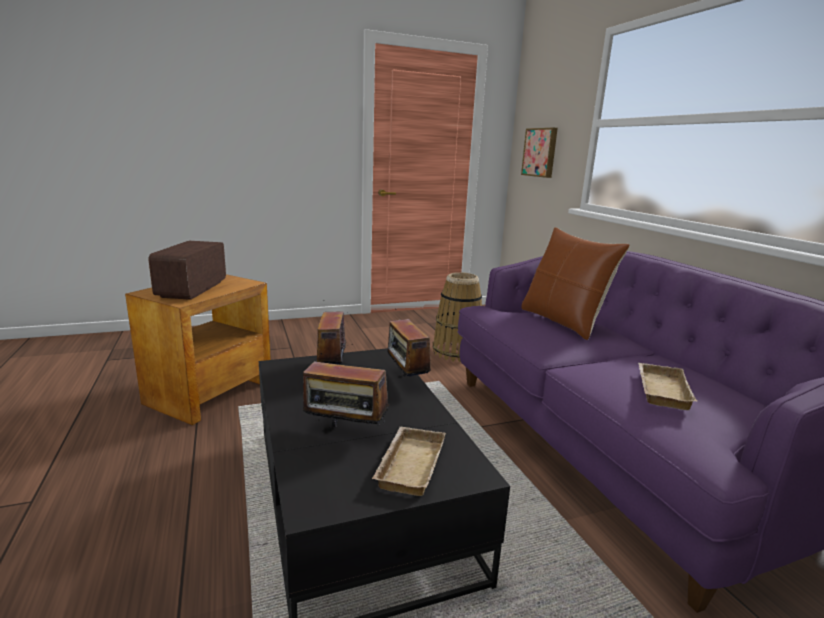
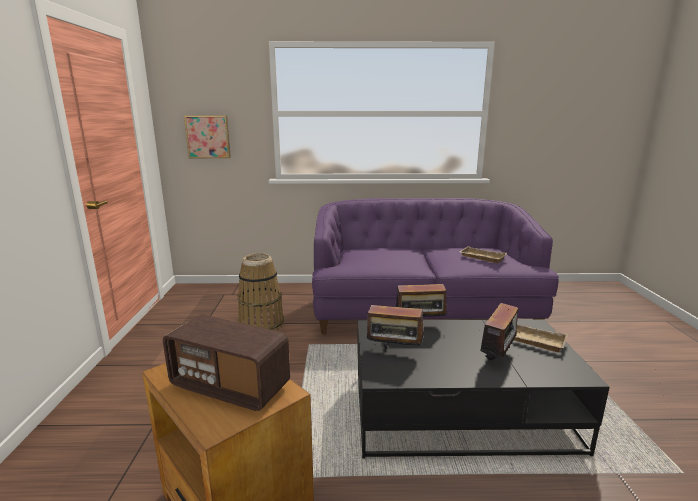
camera: 70 degrees left, 0 degrees up
(562, 322) = (376, 254): brown pillow -> none

